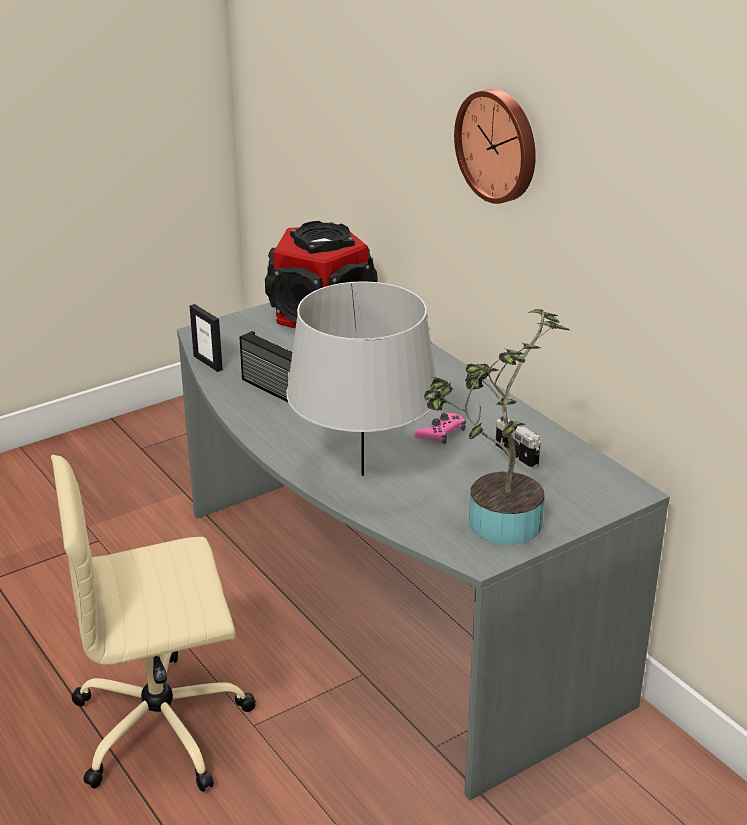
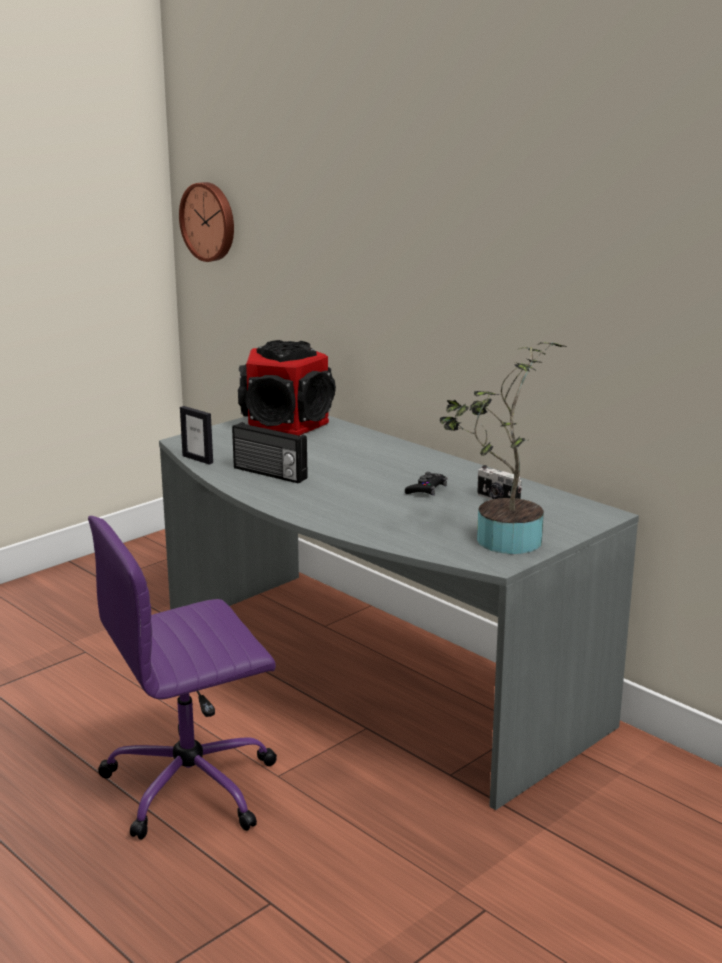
camera: 10 degrees left, 10 degrees down
(164, 726) = (193, 785): beige office chair -> purple office chair
(362, 475) = (370, 520): grey table lamp -> none
(441, 433) = (426, 490): pink game controller -> black game controller
(499, 145) = (453, 243): wall clock -> wall clock (209, 221)

